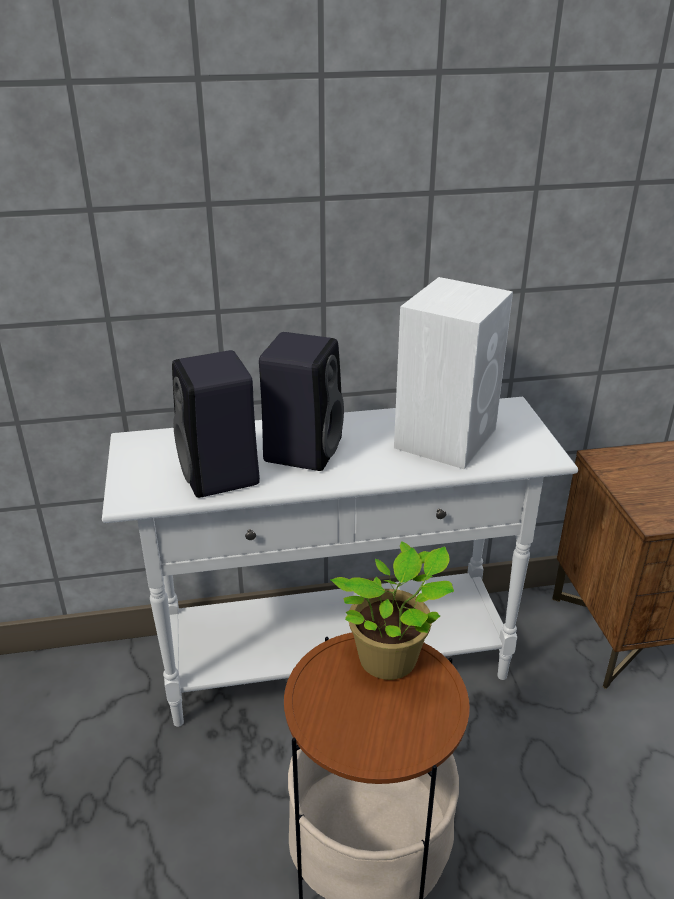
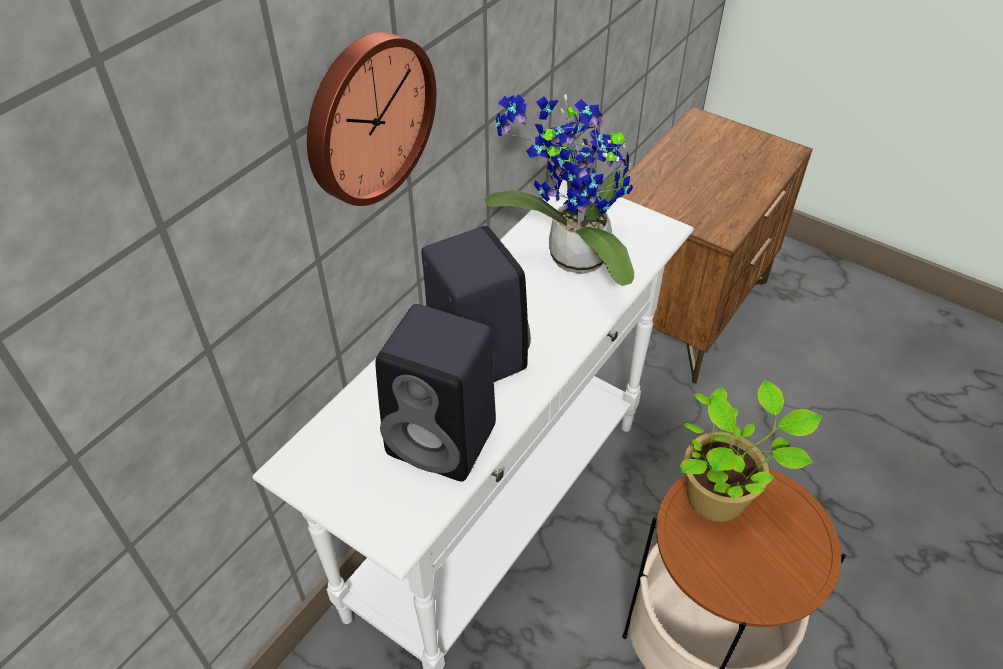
camera: 45 degrees left, 15 degrees up
(277, 219) = (367, 118): none -> wall clock
(446, 437) = (570, 259): white speaker -> potted plant

